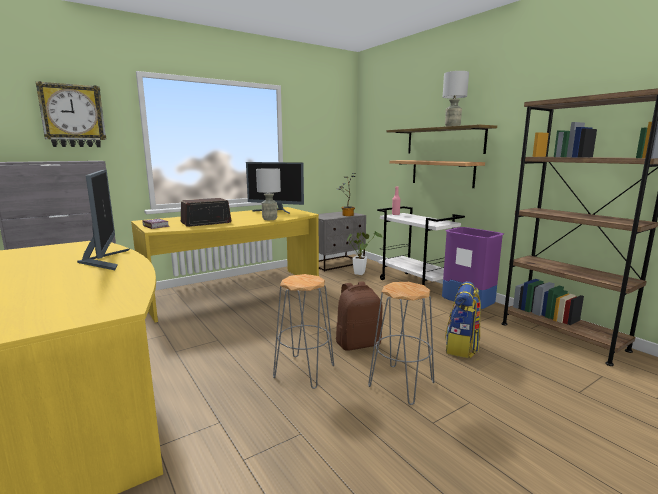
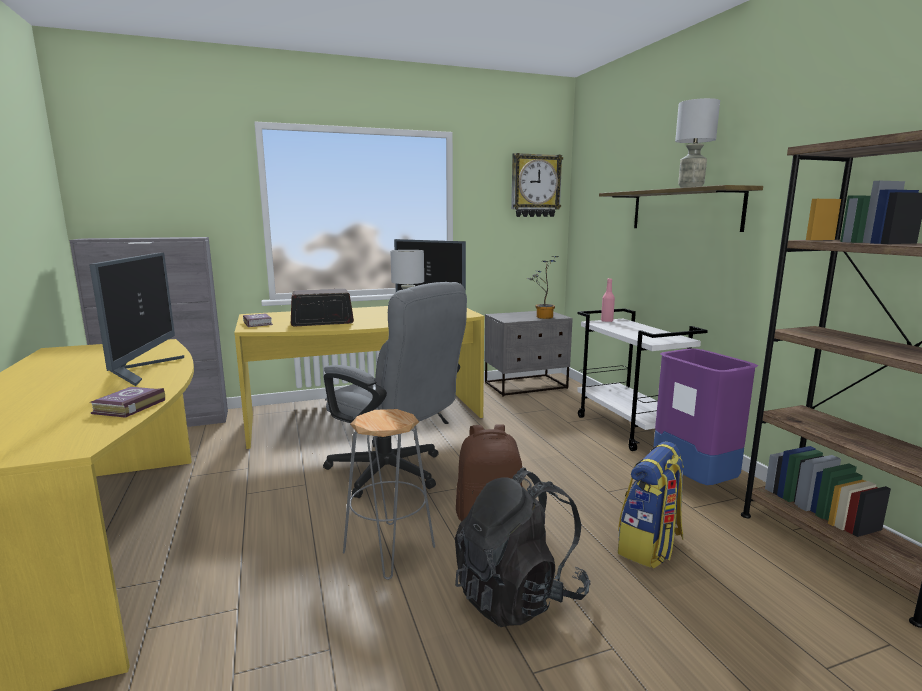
camera: 15 degrees right, 0 degrees up
(73, 116) = (176, 181): wall clock -> wall clock (535, 186)
(128, 283) = (127, 407): none -> book
(279, 326) = (394, 474): none -> grey office chair
(360, 273) = (554, 403): potted plant -> none
(402, 384) = (518, 596): grey stool -> black backpack
(442, 173) = (679, 260): shelf -> none

